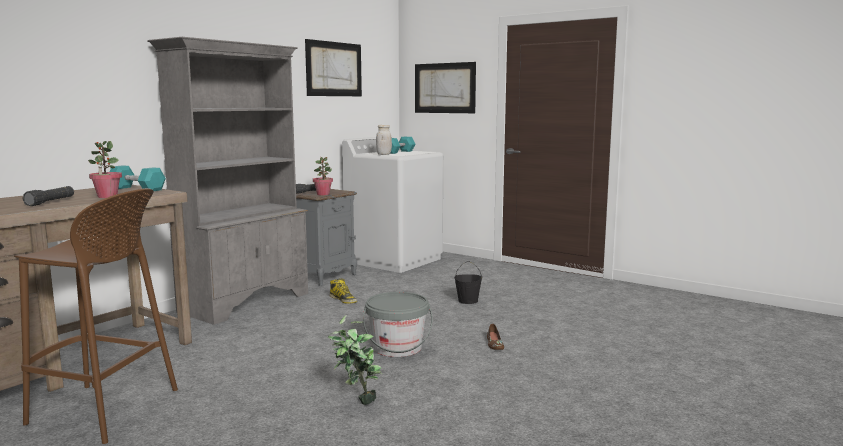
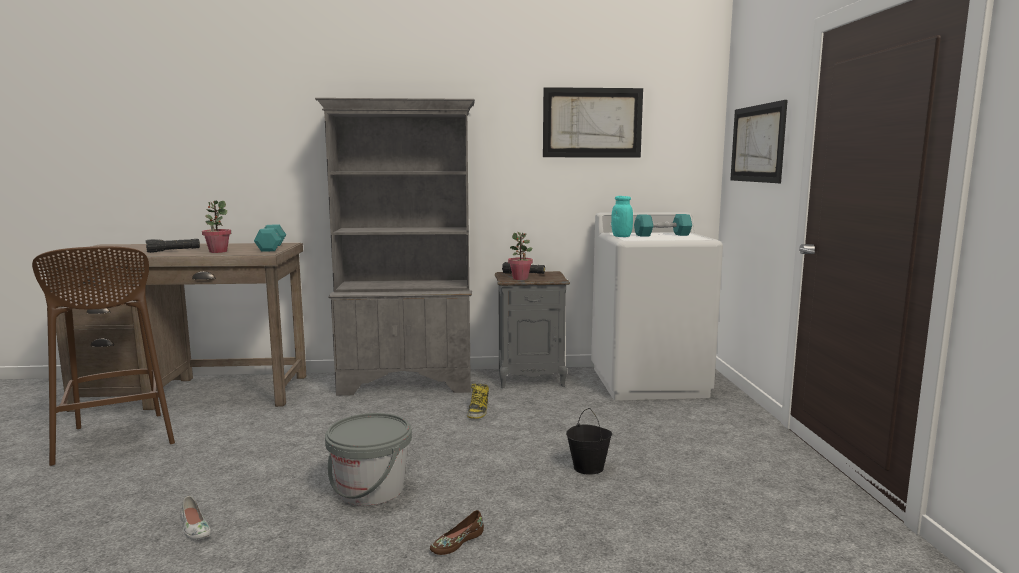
camera: 50 degrees right, 0 degrees up
(357, 402) = (194, 528): potted plant -> white shoe
(384, 154) = (621, 236): white jar -> turquoise jar

